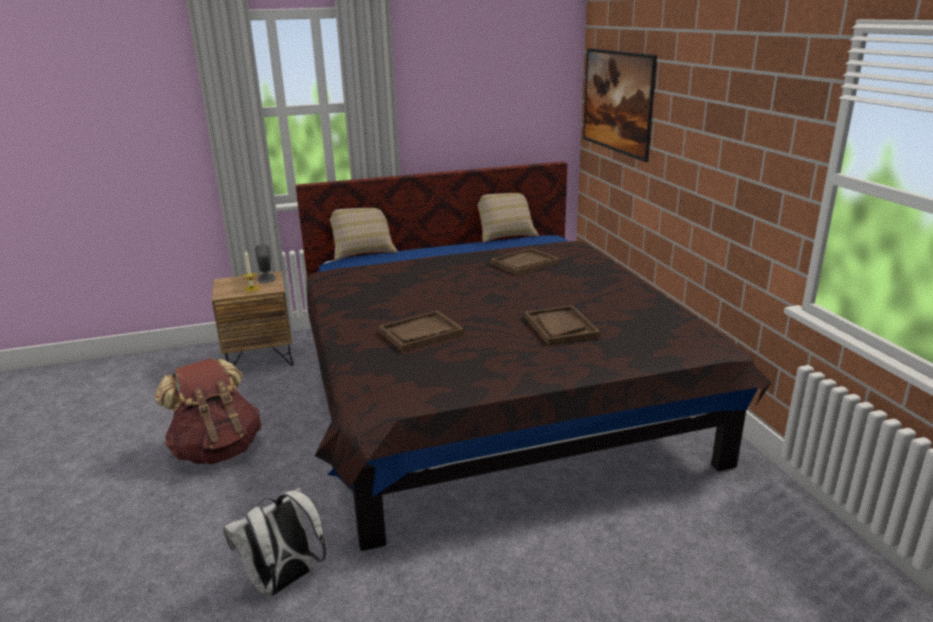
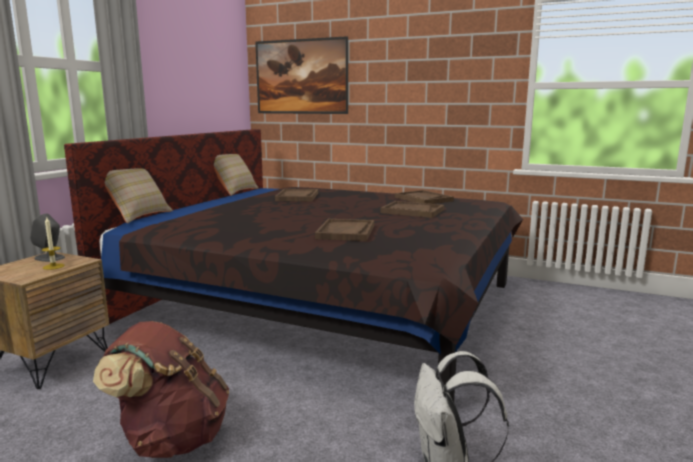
camera: 50 degrees left, 10 degrees down
(636, 311) = (423, 199): none -> brown tray

